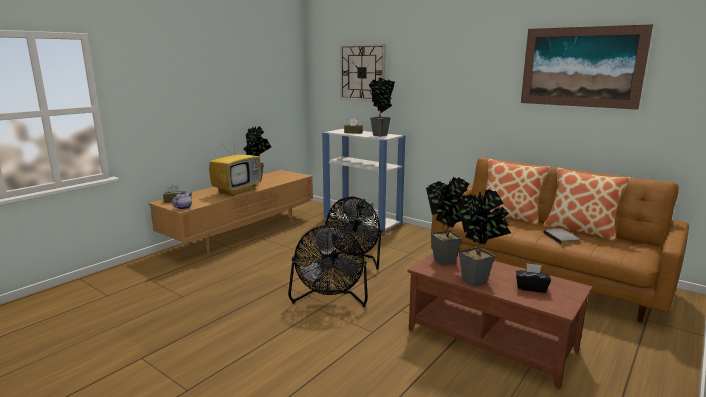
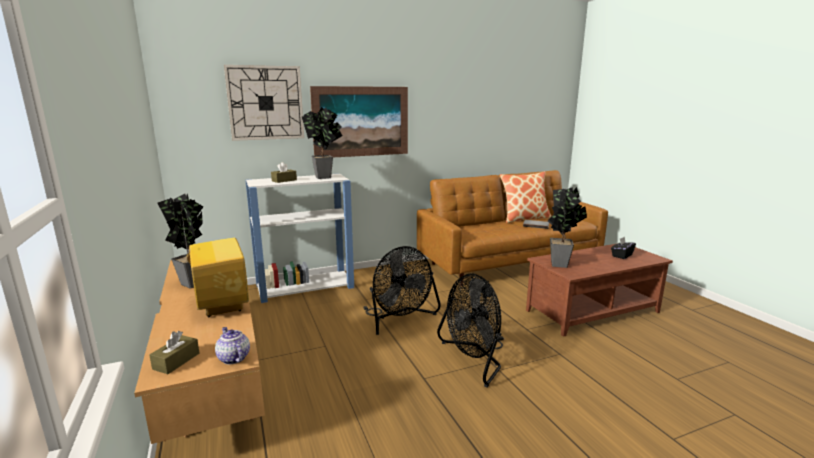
camera: 60 degrees left, 0 degrees up
(327, 297) = (475, 357): black fan -> black fan turned 120 degrees clockwise
(479, 281) = (604, 265): potted plant -> none
(509, 216) = (476, 224): pillow -> none
(581, 67) = (491, 93): picture -> picture (361, 121)

